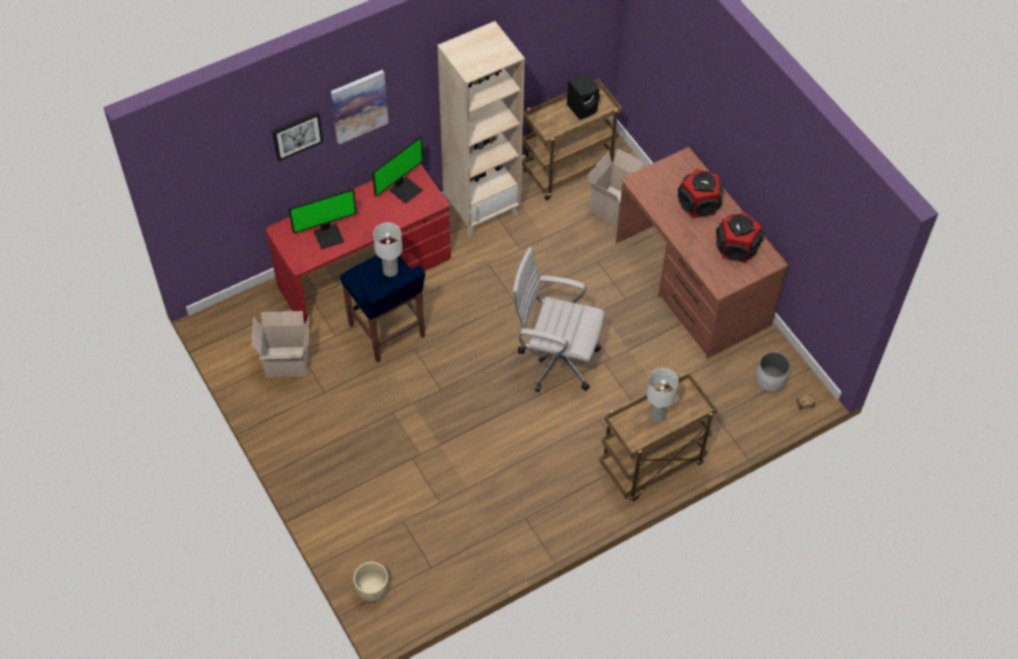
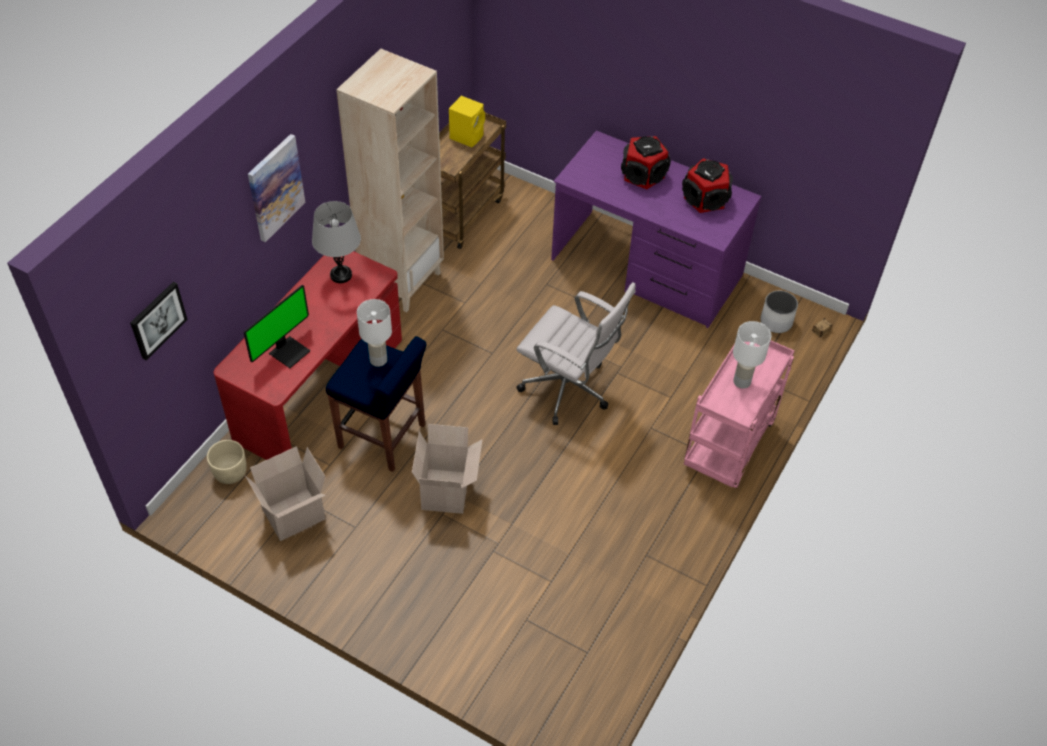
camera: 30 degrees left, 5 degrees down
(297, 135) = (223, 241): picture -> picture (157, 320)
(372, 589) = (542, 707): beige planter -> beige planter (230, 472)
(405, 189) = (341, 275): monitor -> grey table lamp
(555, 360) = (569, 391): white office chair -> white office chair turned 135 degrees counterclockwise
(583, 108) = (467, 136): black speaker -> yellow speaker
(614, 207) = (528, 230): cardboard box -> cardboard box (447, 492)
(651, 466) = (729, 447): brown cart -> pink cart
(691, 283) = (646, 268): brown desk -> purple desk

